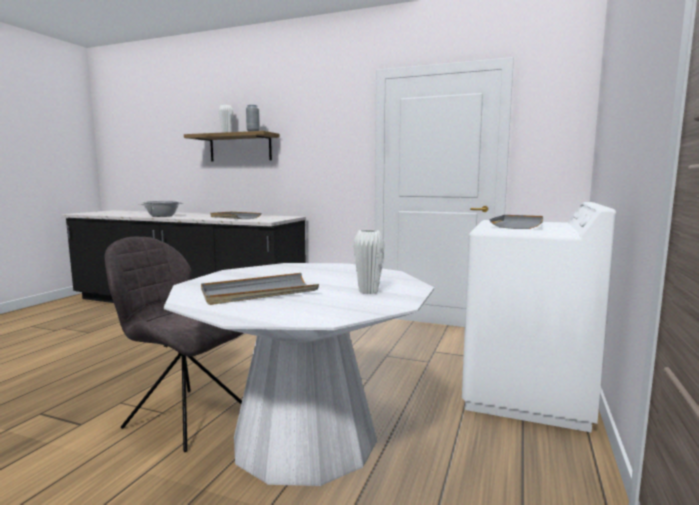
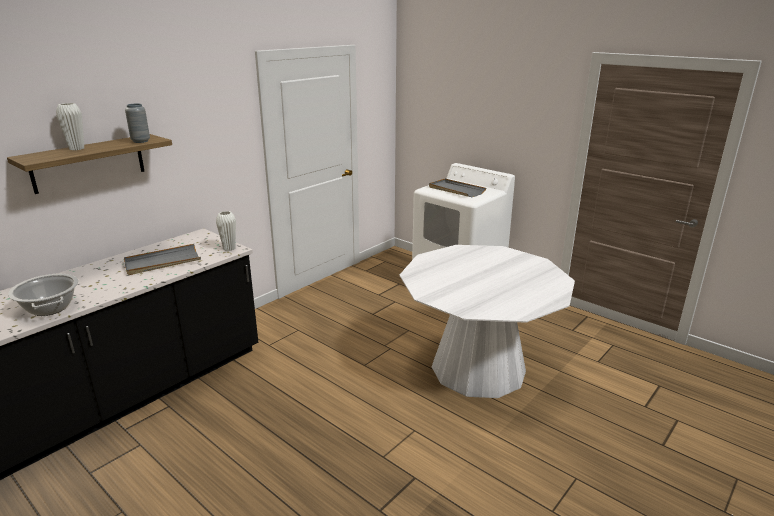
camera: 70 degrees left, 15 degrees up
(184, 417) = (427, 418): grey chair -> none
(258, 293) = (501, 291): grey tray -> none
(368, 291) = (509, 262): white vase -> white vase (229, 248)

